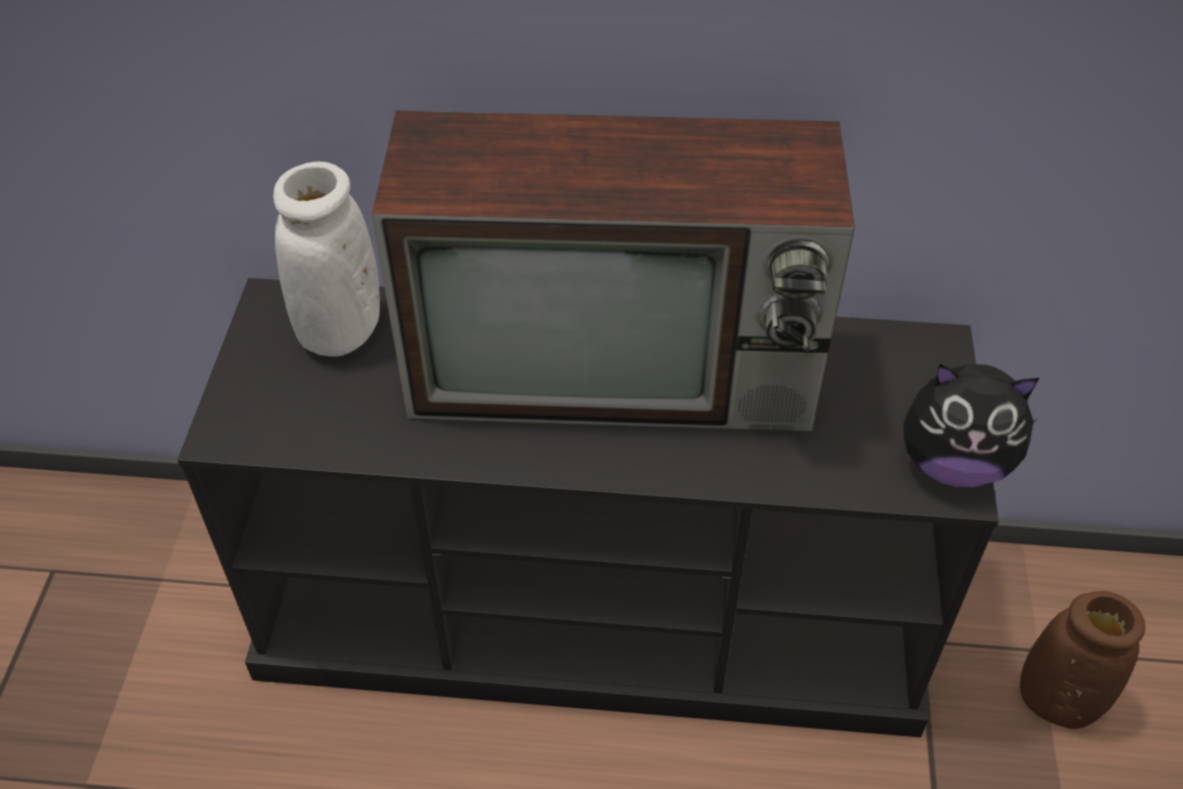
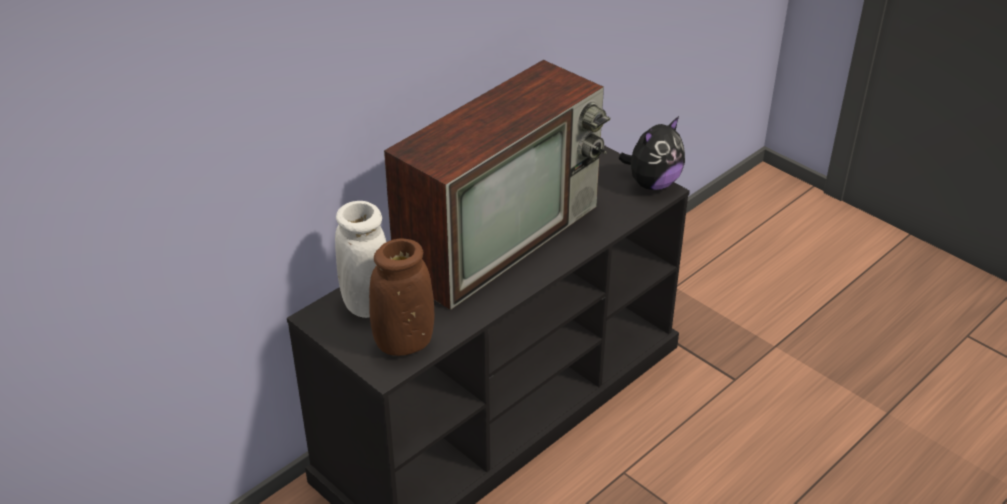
camera: 50 degrees left, 10 degrees down
(1057, 700) = (701, 298): brown vase -> brown vase (404, 342)

